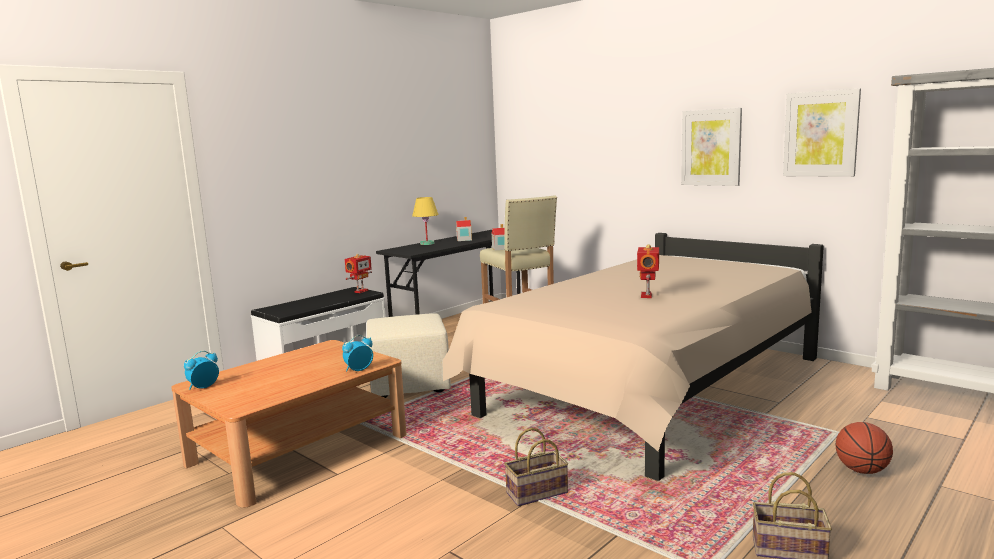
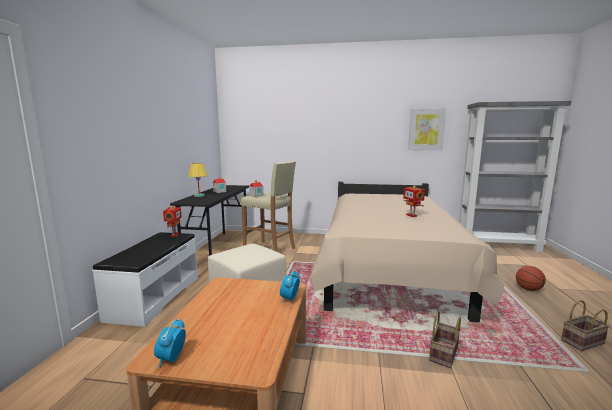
camera: 35 degrees left, 0 degrees up
(711, 147) = (369, 135): picture -> none

